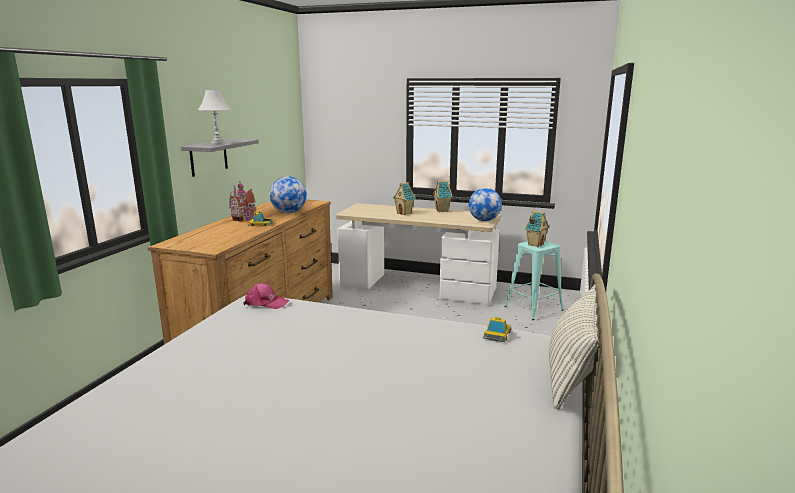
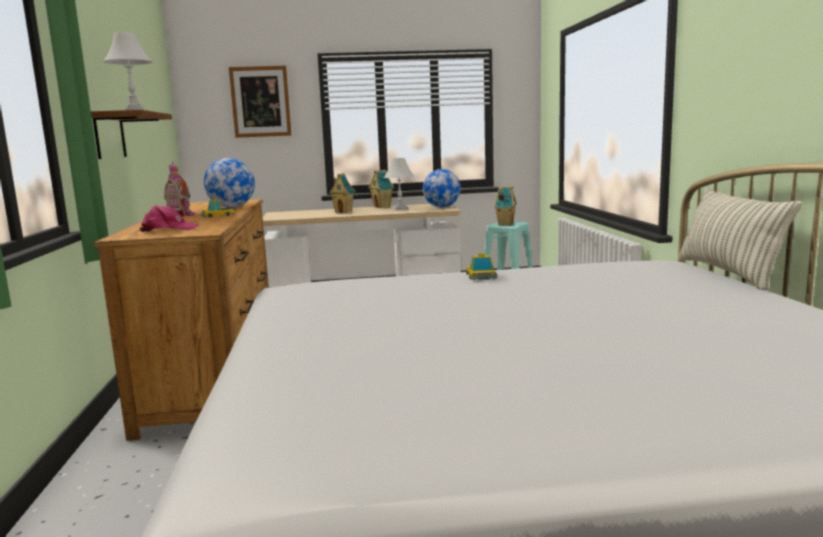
camera: 25 degrees left, 5 degrees down
(208, 157) = (109, 136): grey shelf -> brown shelf
(265, 303) = (321, 283): pink cap -> pink cap (169, 229)
(361, 115) = (260, 101): none -> picture
(449, 217) = (400, 209): none -> white table lamp
(497, 334) = (618, 262): toy car -> toy car (481, 276)

